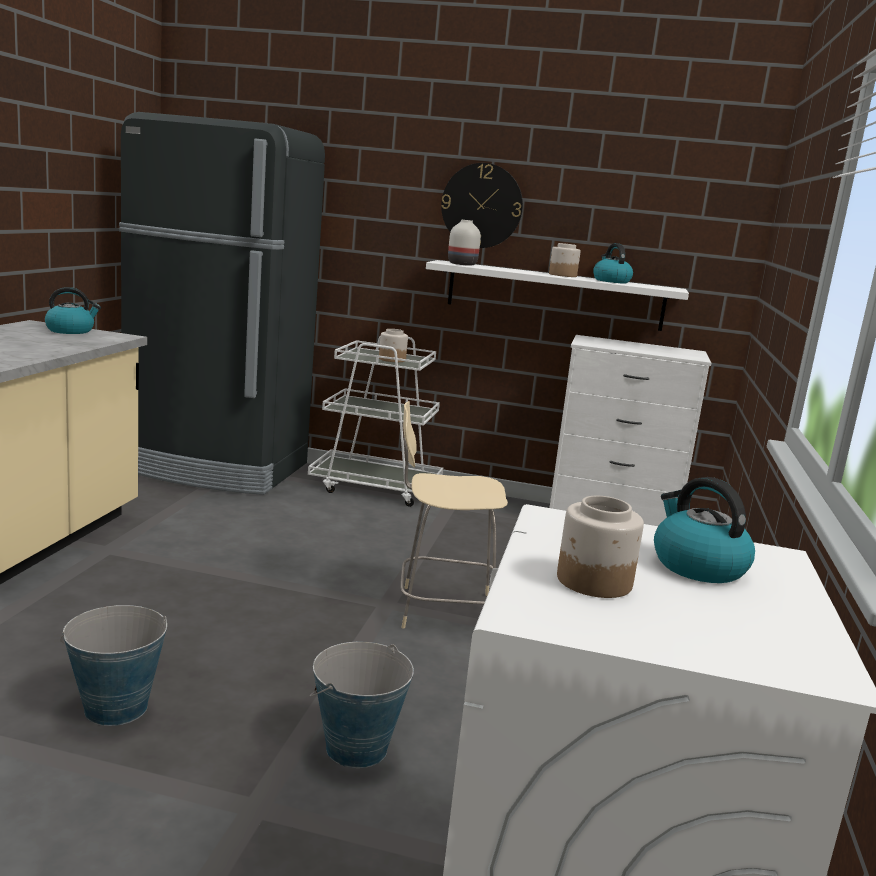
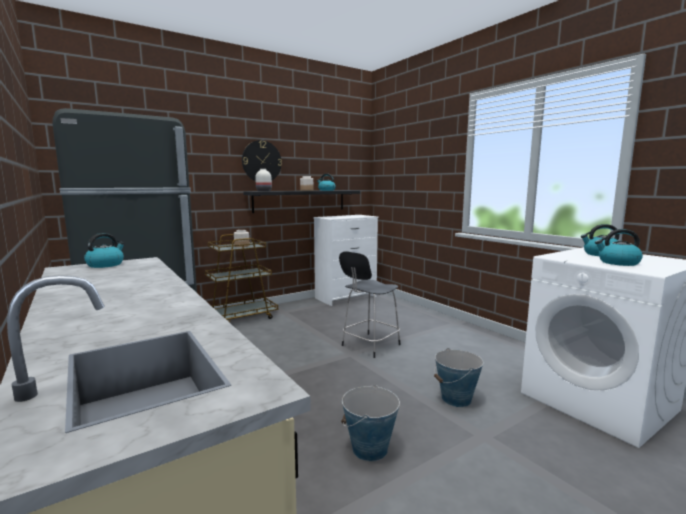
camera: 45 degrees left, 5 degrees down
(376, 488) = (240, 318): white cart -> brown cart
(442, 610) = (369, 345): beige chair -> black chair
(555, 295) = (300, 201): white shelf -> black shelf
(594, 581) = (618, 263): jar -> kettle

